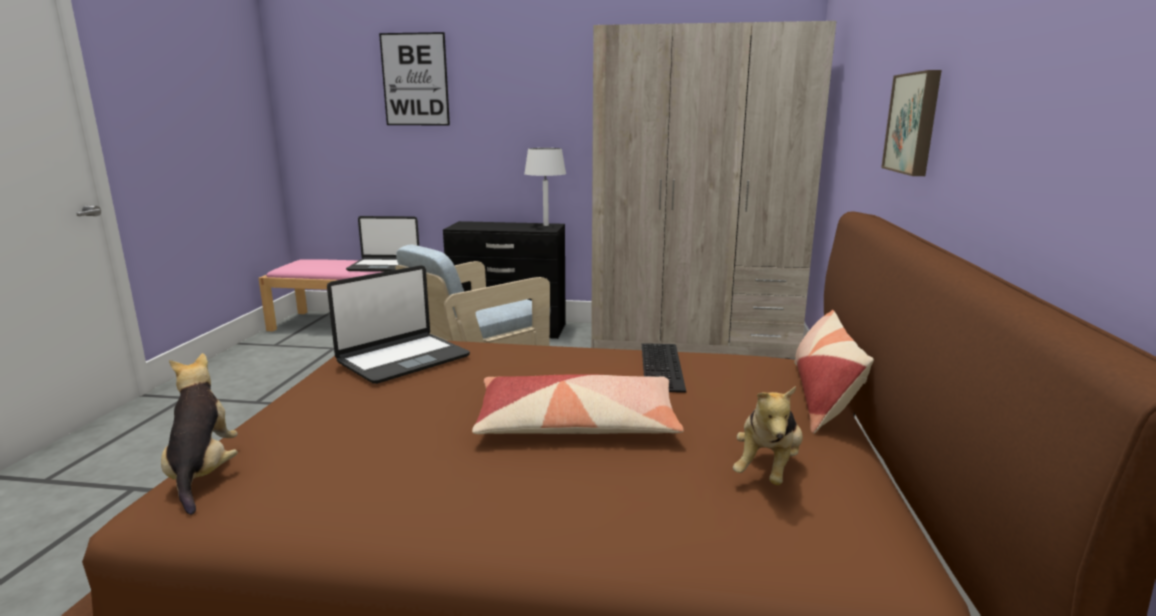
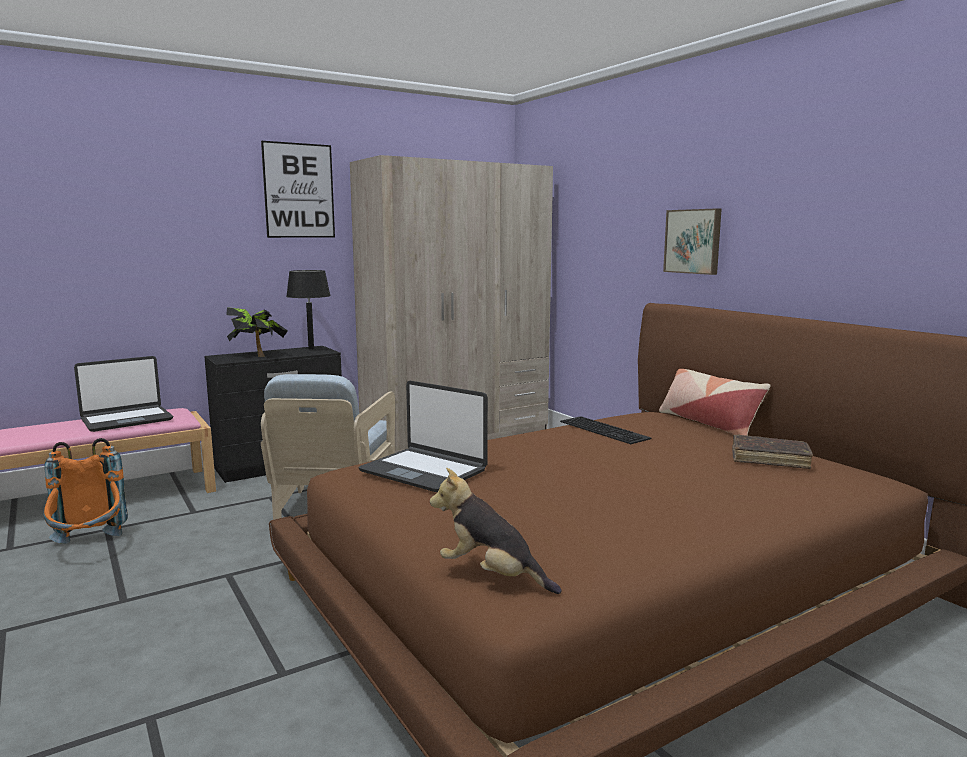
camera: 40 degrees left, 5 degrees down
(304, 358) = (89, 548): none -> orange backpack
(402, 359) = (424, 471): laptop -> laptop turned 120 degrees clockwise
(415, 80) = (140, 197): picture -> picture (299, 191)
(490, 226) = (257, 355): none -> potted plant
(545, 225) = (311, 348): white table lamp -> black table lamp
(577, 425) = (645, 470): pillow -> none
(768, 469) = (769, 459): plush toy -> brown book

